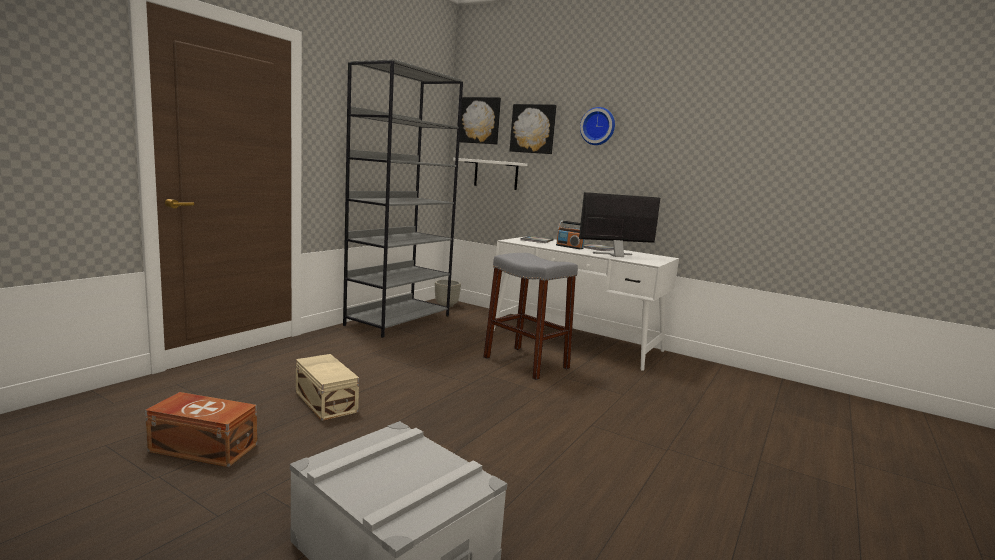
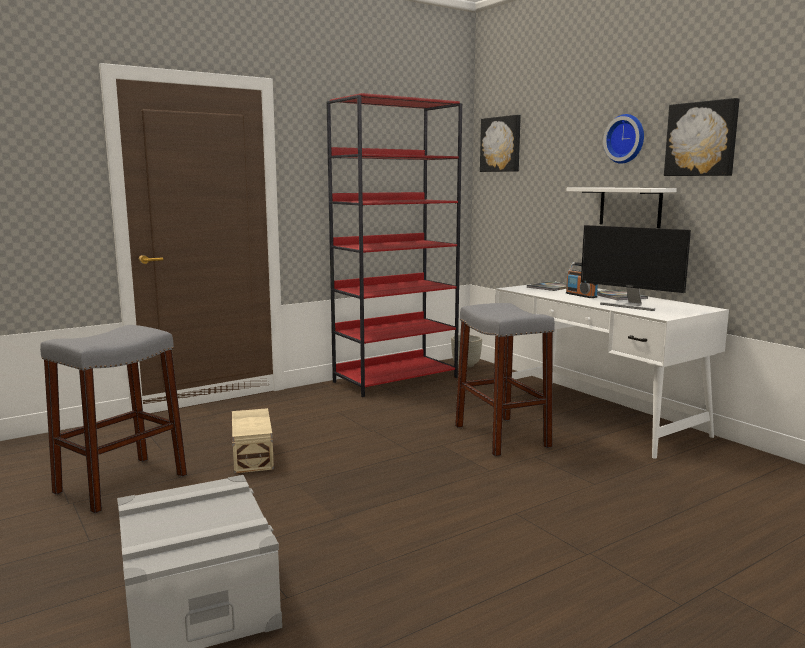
camera: 25 degrees right, 0 degrees up
(203, 447) = (122, 483): brown storage box -> grey stool
(398, 320) = (396, 379): grey bookcase -> red bookcase
(496, 174) = (518, 207): white shelf -> white shelf (630, 207)
(533, 129) = (555, 149): picture -> picture (702, 139)
(616, 255) = (630, 306): monitor -> monitor turned 150 degrees counterclockwise

